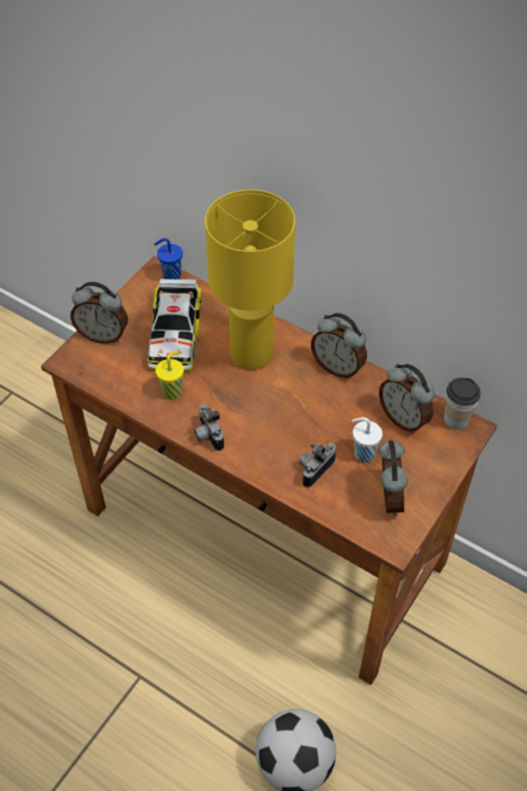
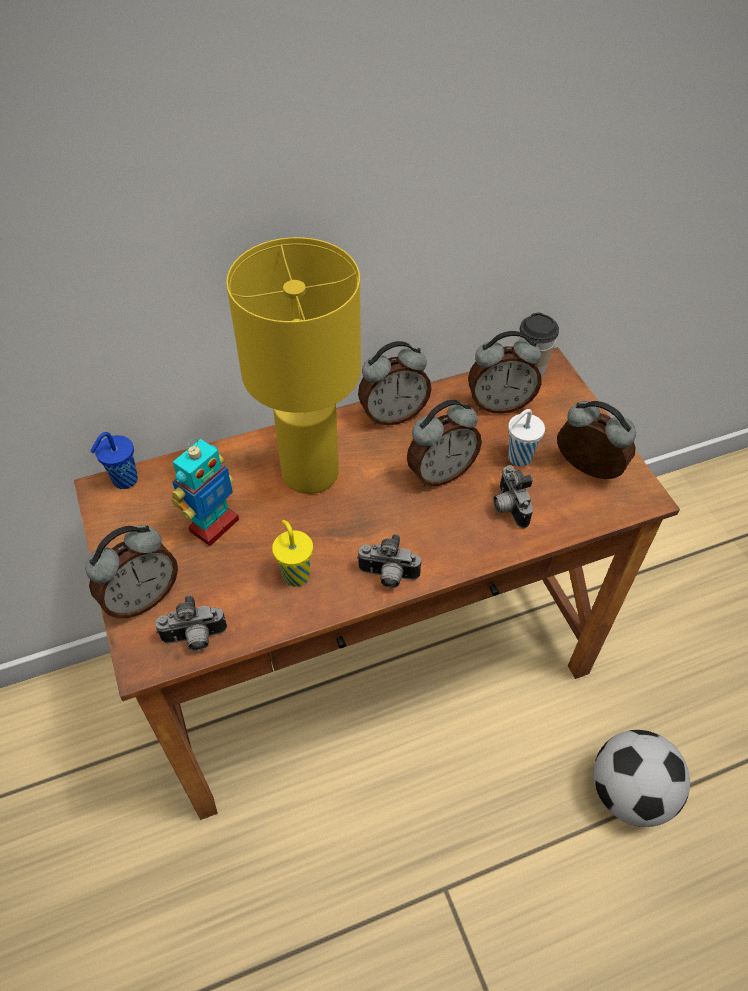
camera: 55 degrees left, 0 degrees up
(96, 373) = (195, 639): none -> camera
(175, 334) = (213, 525): toy car -> toy robot
(311, 418) = (440, 472): none -> alarm clock

